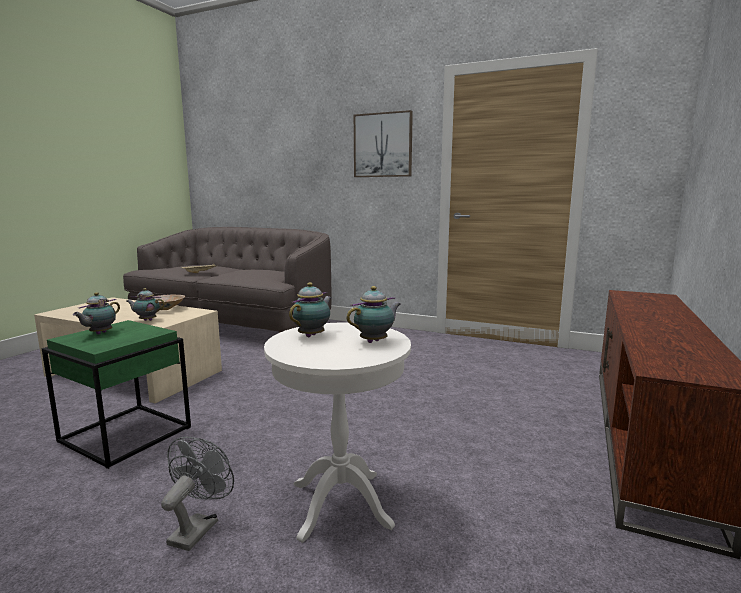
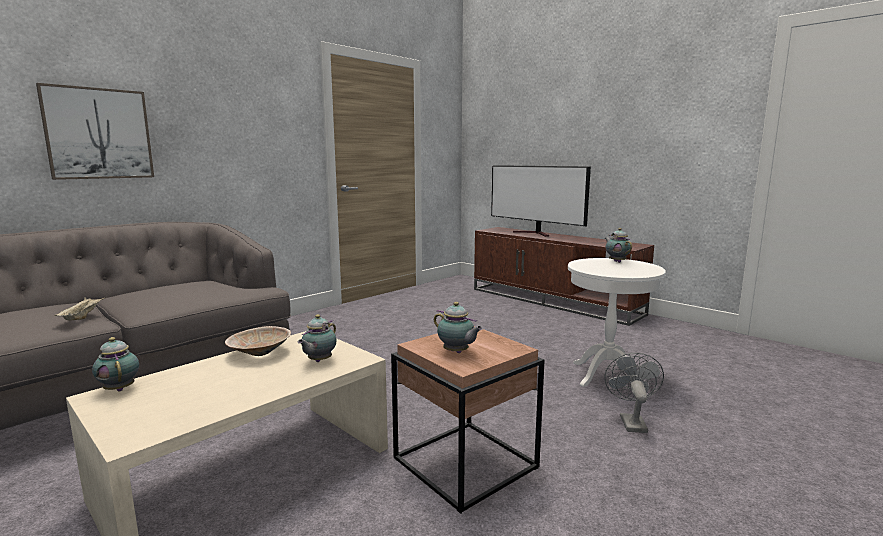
camera: 70 degrees left, 0 degrees up
(126, 434) = (463, 463): green side table -> brown side table
(198, 527) = (631, 421): grey fan -> grey fan turned 60 degrees clockwise
(313, 335) = (602, 269): teapot -> teapot (119, 388)
(383, 145) = (264, 113): picture -> picture (98, 134)
(661, 312) = (535, 233): none -> television

